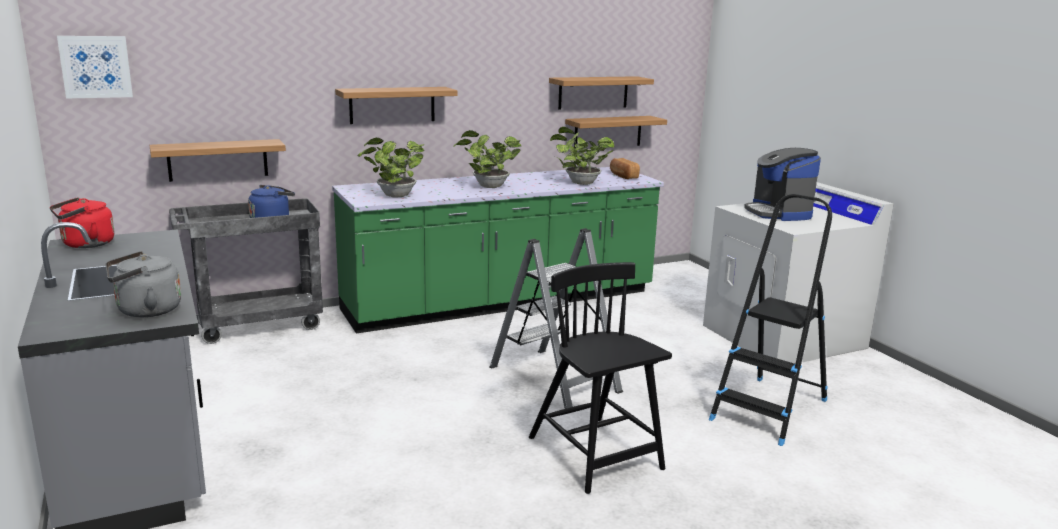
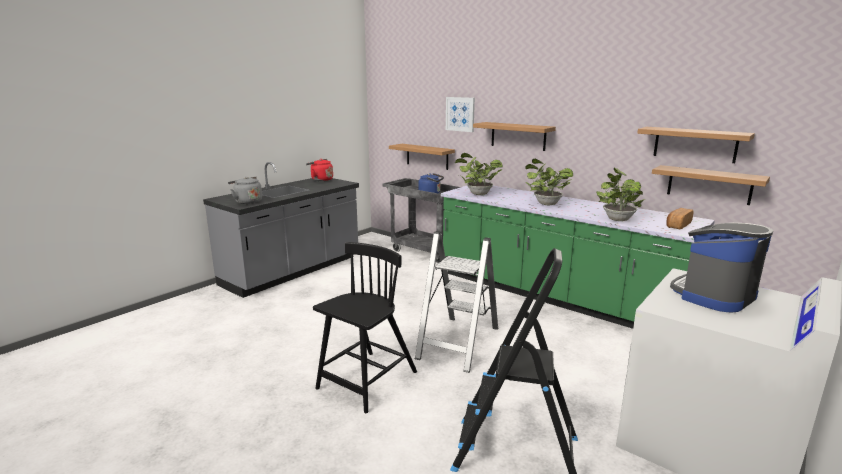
camera: 65 degrees right, 0 degrees up
(96, 67) = (386, 102): picture -> picture (460, 114)

